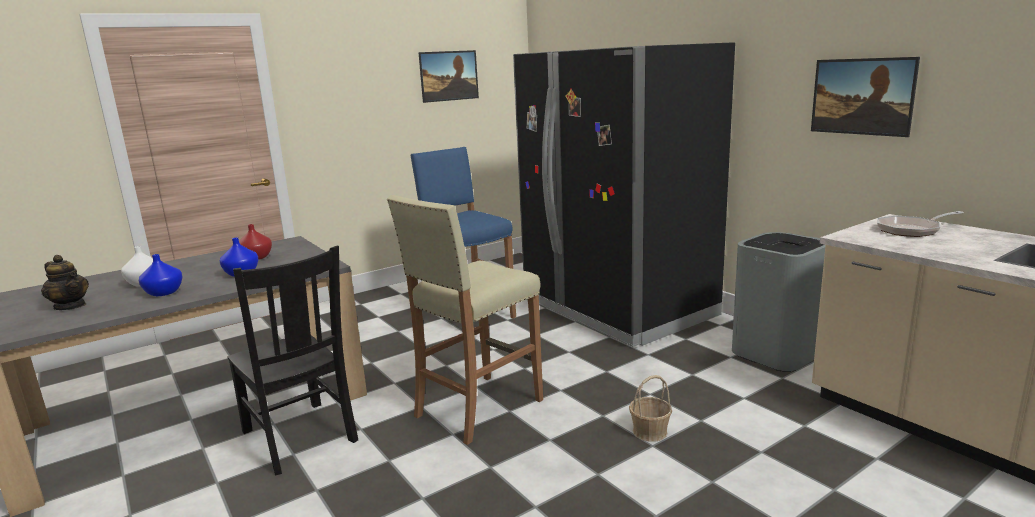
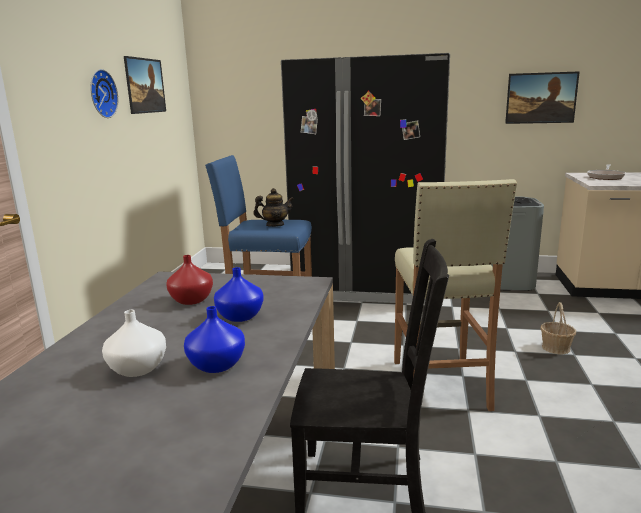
camera: 45 degrees left, 0 degrees up
(70, 306) = (122, 437): teapot -> teapot (275, 225)
(382, 87) = (101, 94): none -> wall clock

